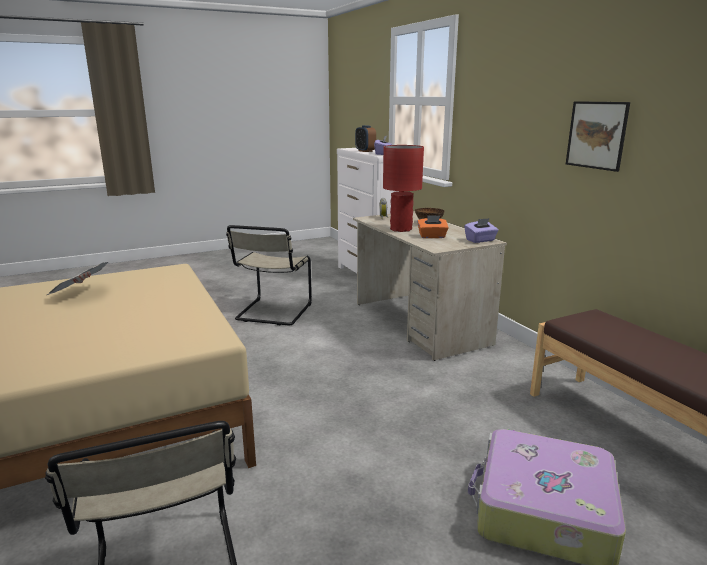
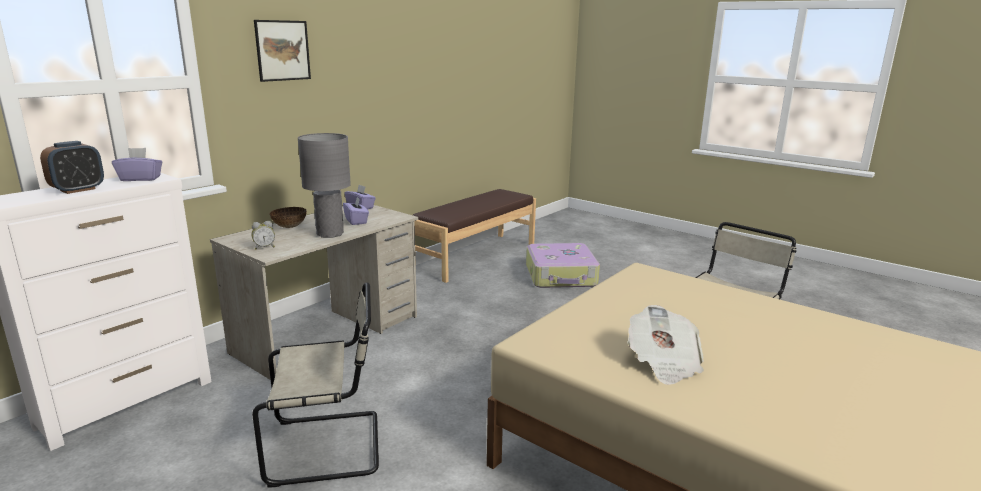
camera: 115 degrees left, 0 degrees up
(401, 229) = (329, 234): red table lamp -> grey table lamp
(432, 236) = (356, 221): orange tissue box -> purple tissue box
(596, 135) = (383, 94): picture -> picture (282, 50)

